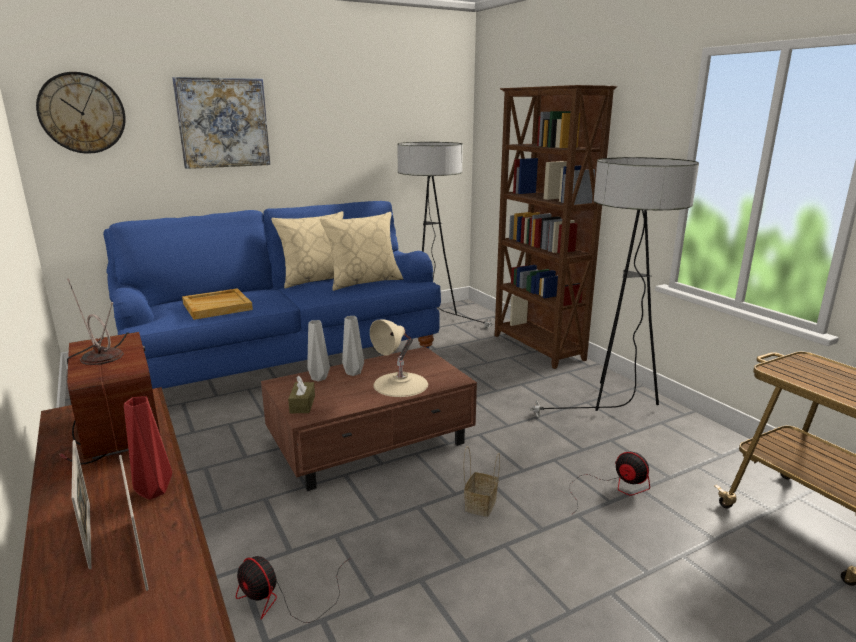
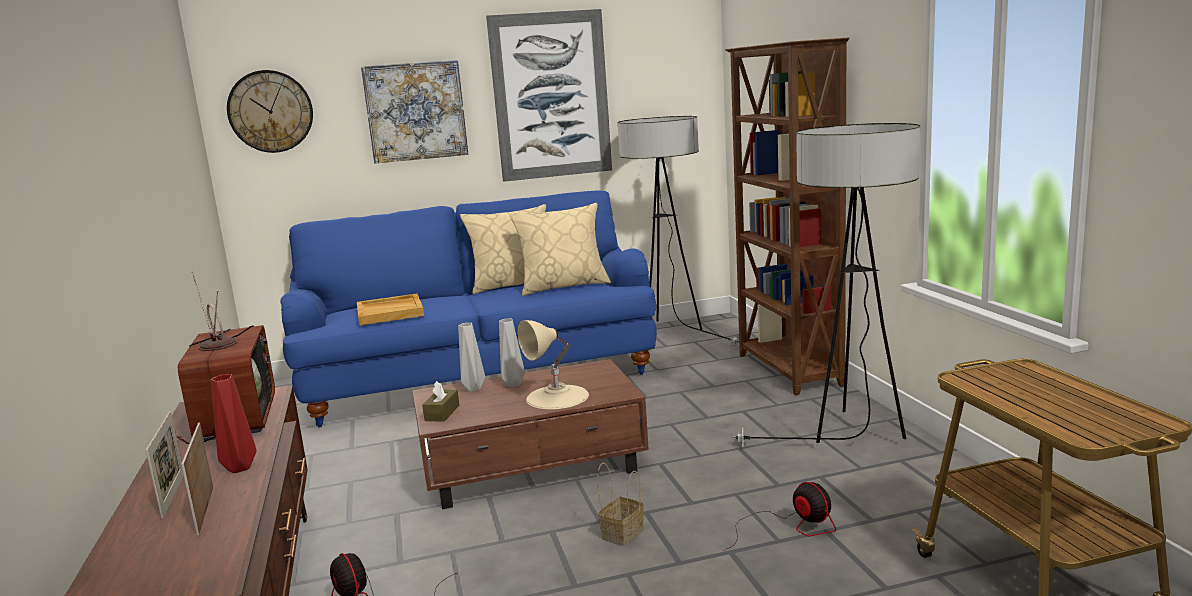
camera: 15 degrees right, 5 degrees down
(341, 117) = (551, 96): none -> picture

